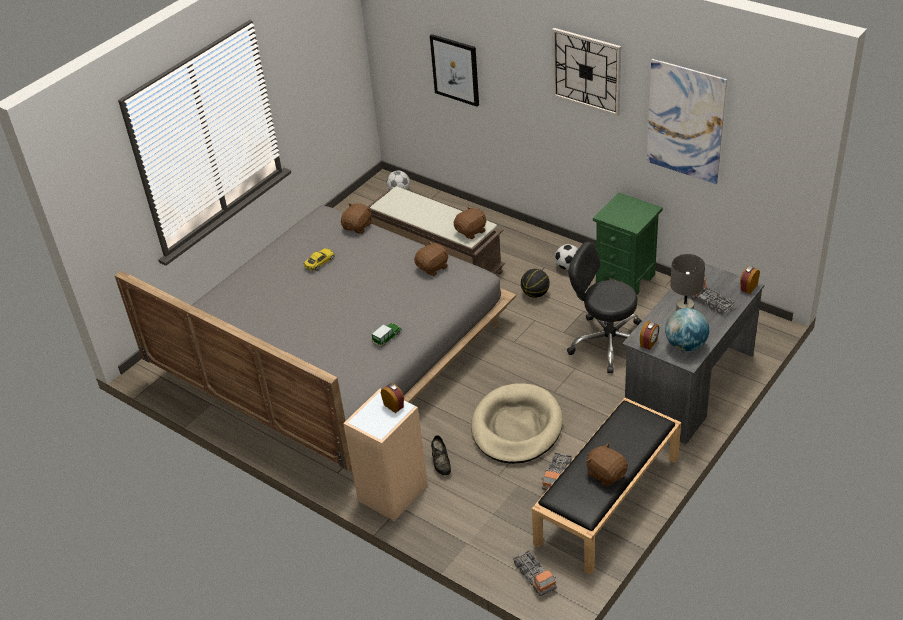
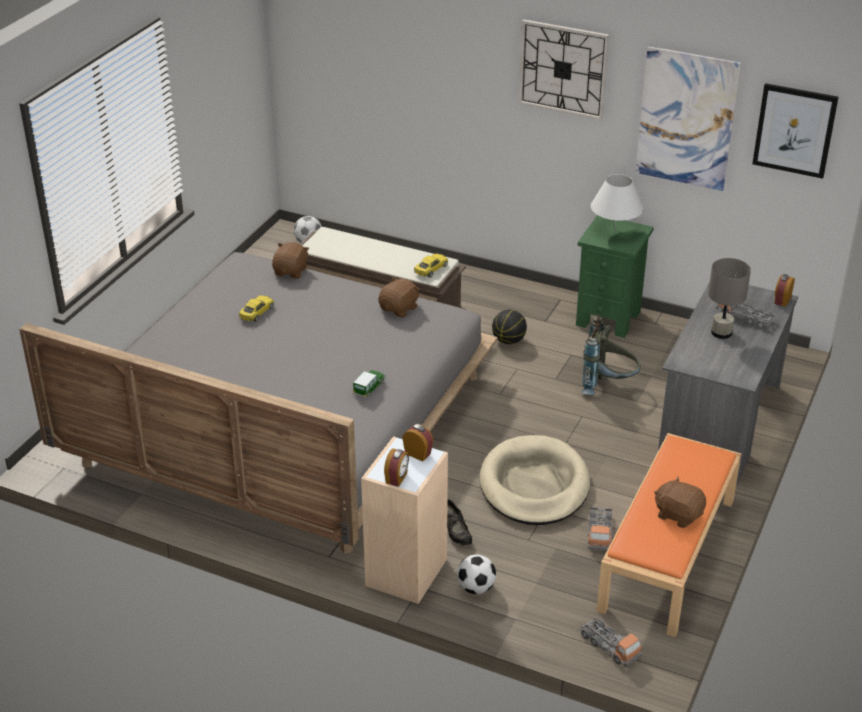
camera: 15 degrees left, 5 degrees down
(455, 69) = (389, 83): picture -> picture (794, 130)
(471, 231) = (431, 269): brown plush toy -> yellow toy car
(568, 267) = (537, 310): football -> football (476, 588)
(605, 342) = (608, 386): black office chair -> grey backpack
(607, 501) = (668, 555): black bench -> orange bench
(627, 210) = (614, 231): none -> white table lamp
(649, 343) = (693, 365): alarm clock -> alarm clock (397, 478)
(685, 345) = (735, 364): globe -> none

